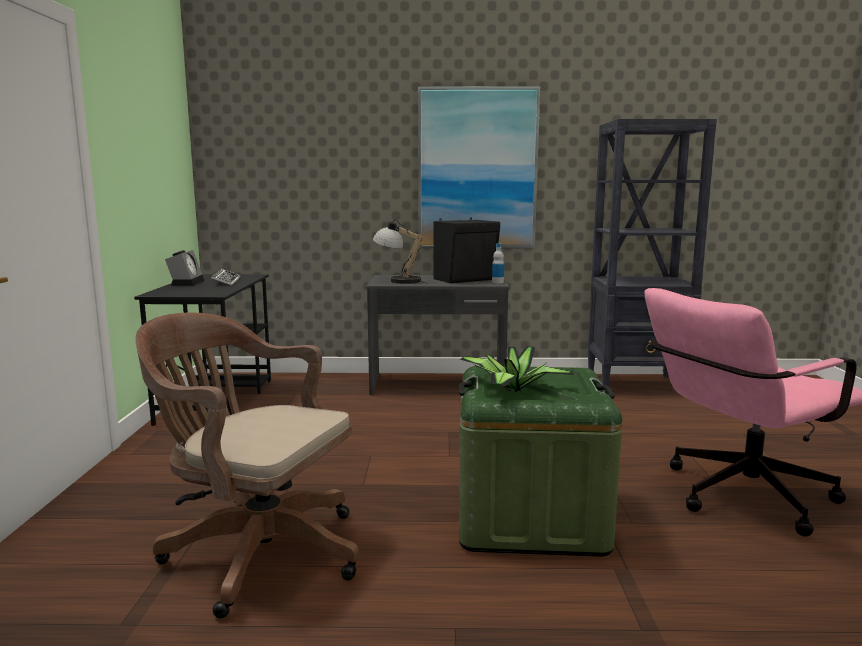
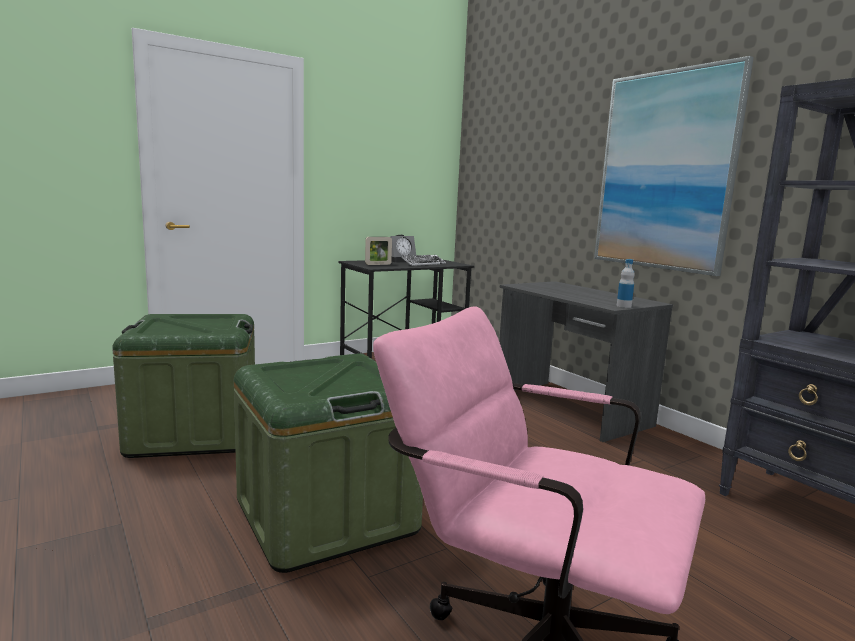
camera: 55 degrees right, 0 degrees up
(198, 291) = (378, 264): none -> picture frame
(256, 551) = (194, 432): brown office chair -> green storage box
(398, 280) = (544, 287): table lamp -> none
(466, 279) = (608, 298): black speaker -> none
(513, 391) = (302, 374): potted plant -> none

